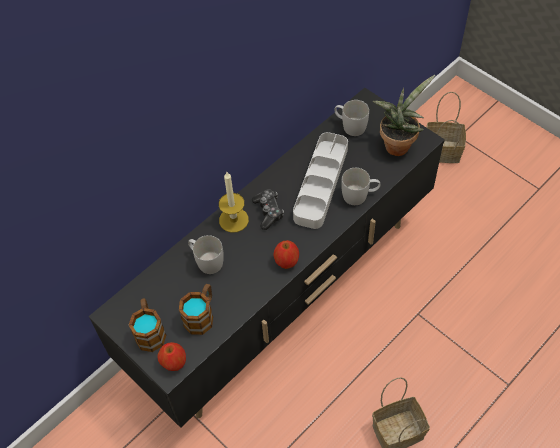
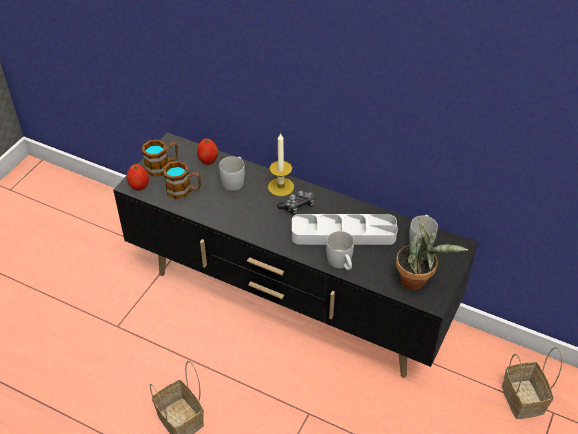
camera: 70 degrees right, 10 degrees down
(287, 261) = (251, 229): apple -> apple (208, 160)

